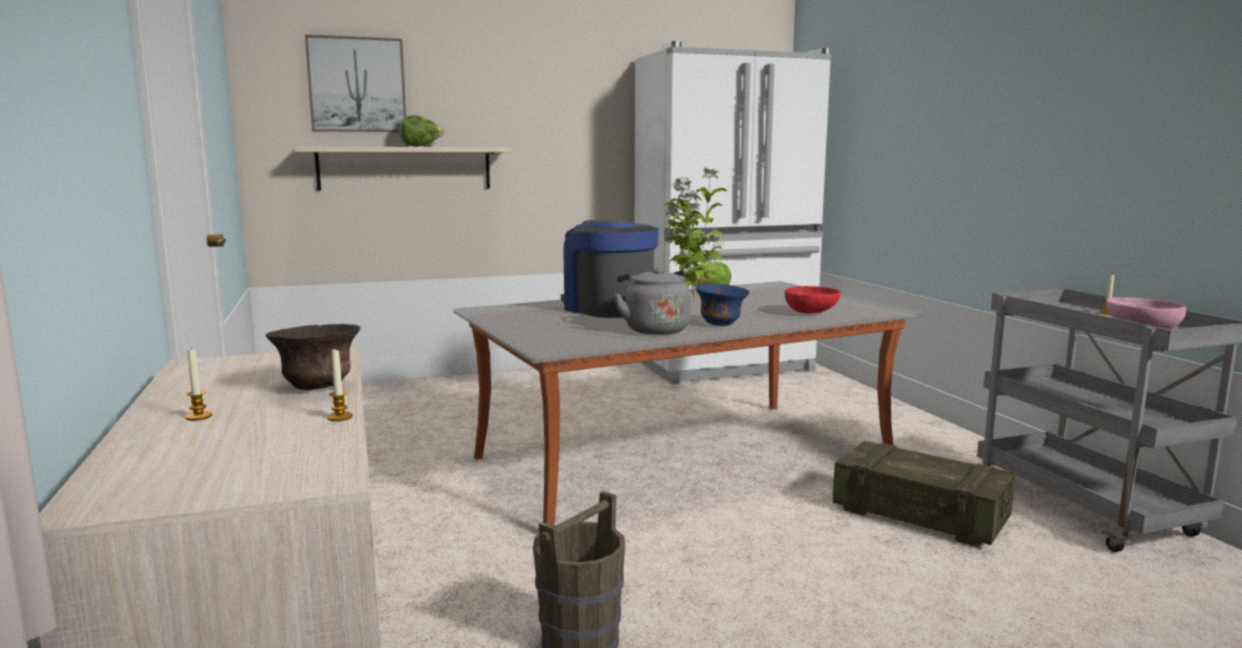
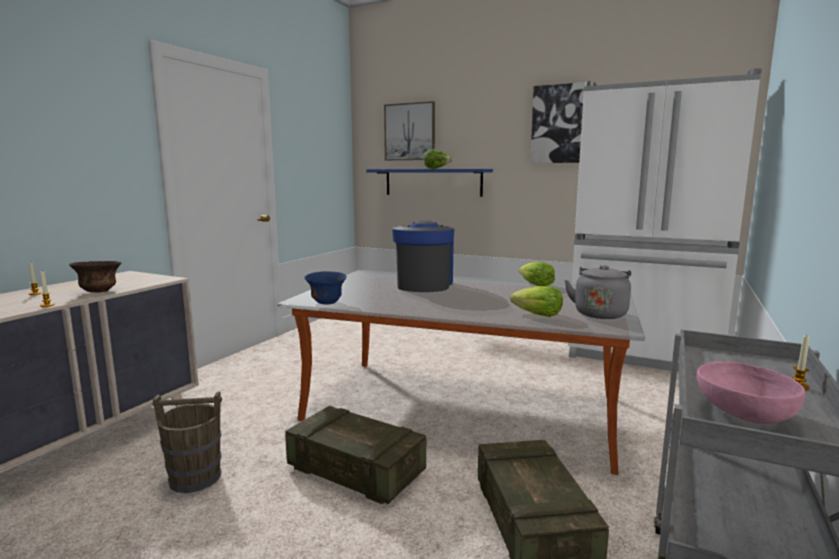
camera: 45 degrees right, 0 degrees up
(405, 168) = (432, 182): beige shelf -> blue shelf
(589, 89) = (557, 124): none -> picture
(654, 329) = (392, 302): grey kettle -> grey kettle (600, 313)
(692, 301) = (494, 289): potted plant -> none
(721, 324) = (441, 308): blue bowl -> blue bowl (327, 303)
(724, 549) = (356, 471): none -> crate
(811, 313) = (538, 315): red bowl -> lettuce

